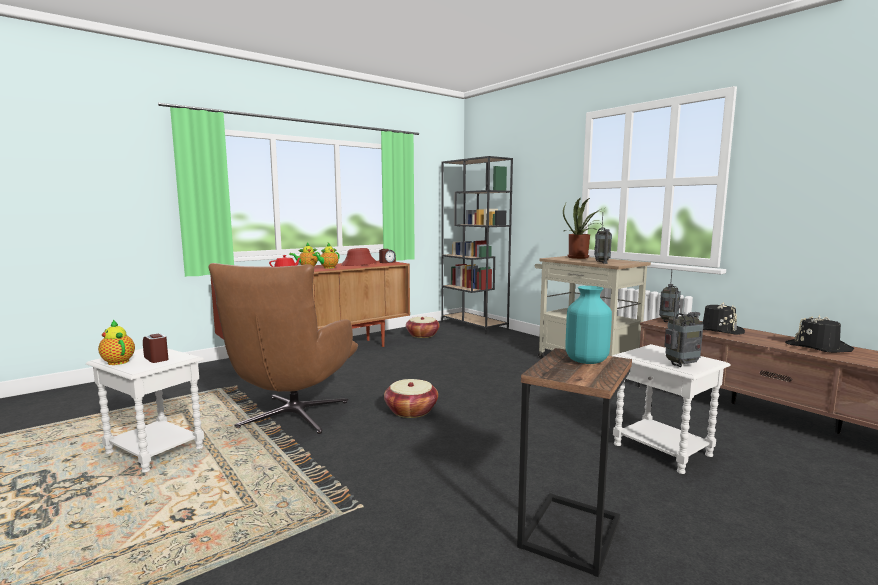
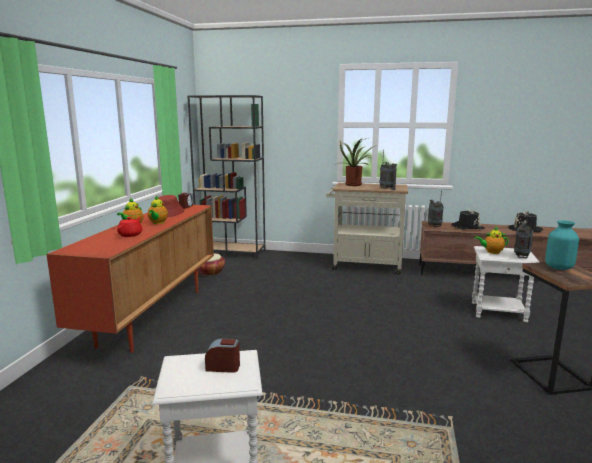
camera: 40 degrees left, 5 degrees up
(117, 361) = (194, 386): teapot -> teapot (491, 252)
(294, 414) = (262, 379): brown armchair -> none
(411, 411) = (338, 340): basket -> none

